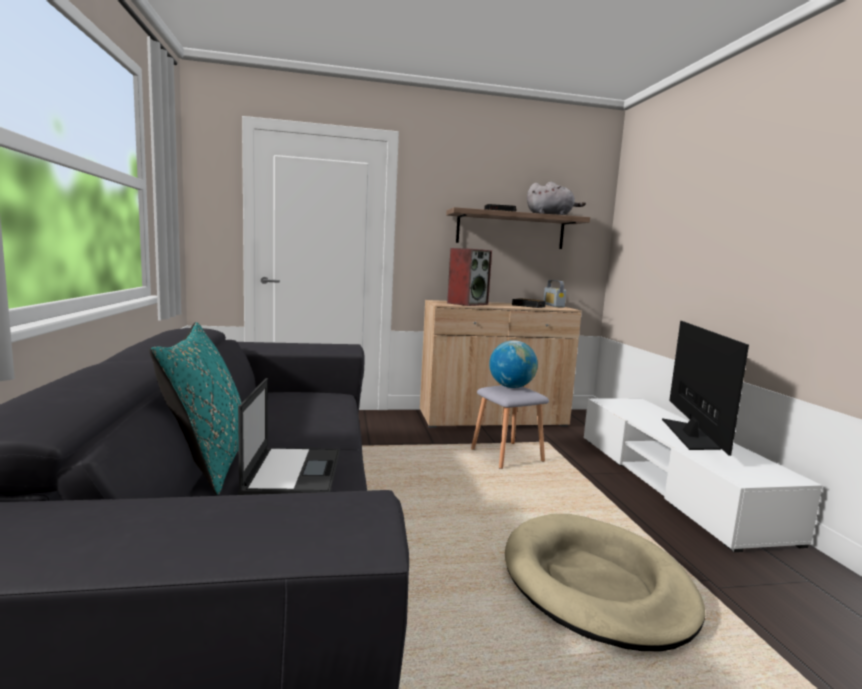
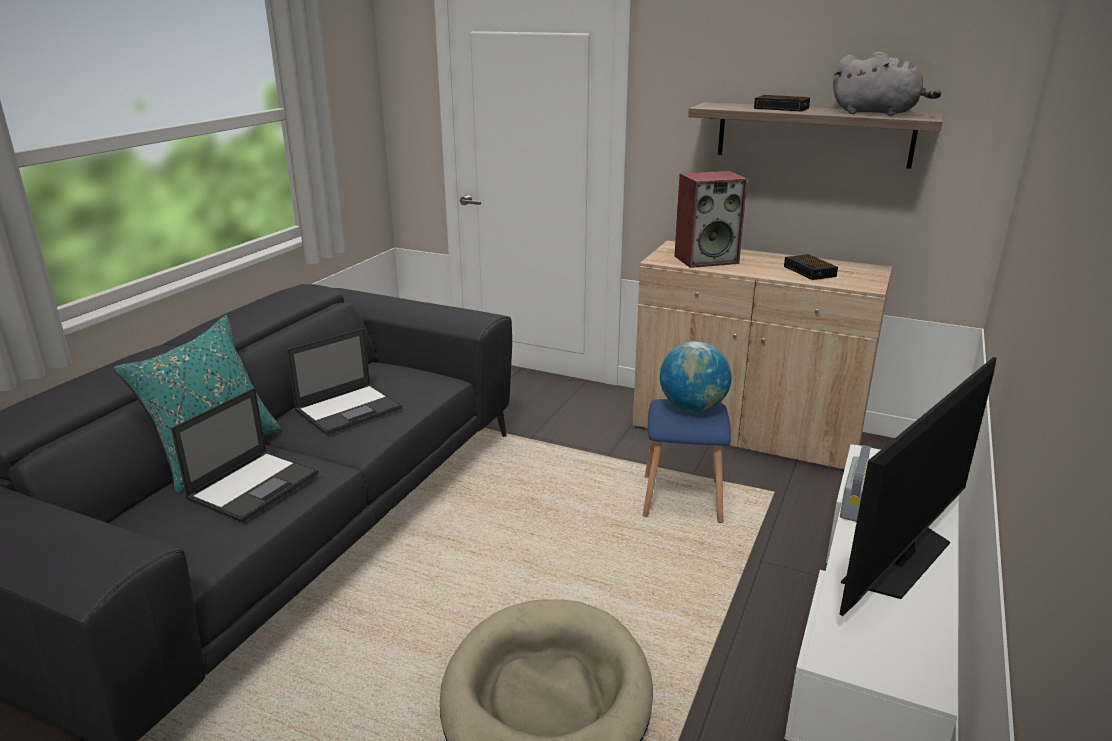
camera: 35 degrees right, 15 degrees up
(292, 415) = (350, 409): none -> laptop
(507, 455) = (683, 498): grey stool -> blue stool
(553, 305) = (869, 272): radio -> radio (855, 504)

